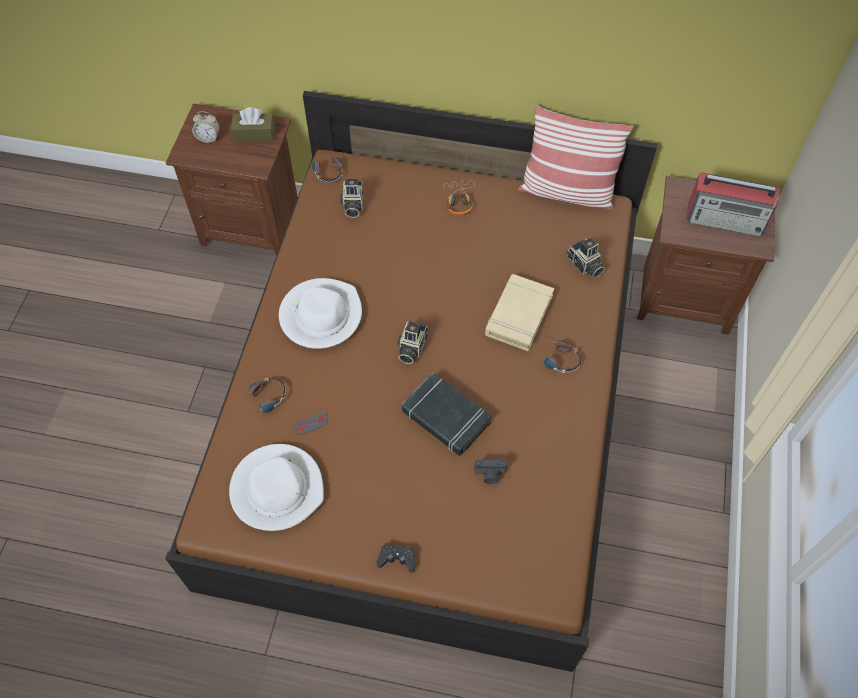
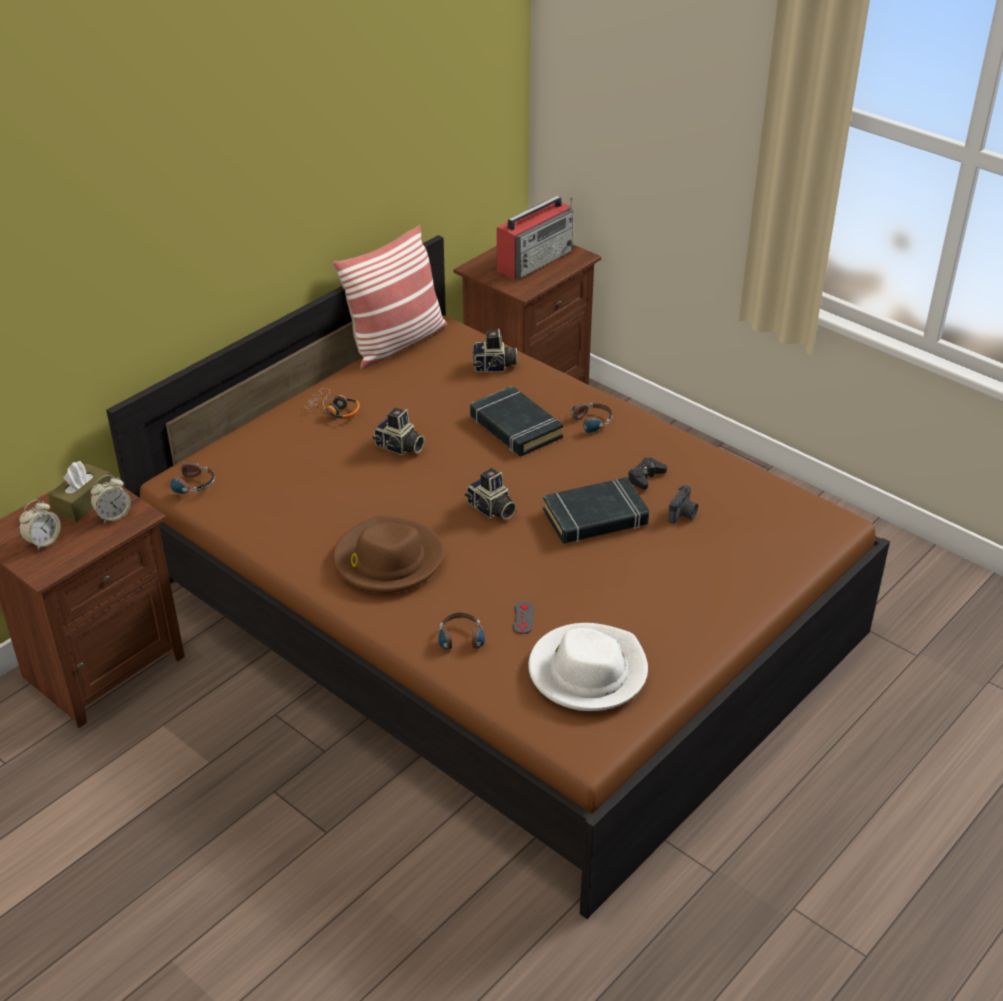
camera: 60 degrees left, 20 degrees down
(251, 154) = (113, 515): none -> alarm clock
(321, 315) = (387, 560): white hat -> brown hat
(352, 205) = (259, 481): camera -> camera (399, 447)
(397, 559) = (734, 611): black game controller -> black game controller (645, 477)
(518, 315) = (515, 427): beige book -> black book

